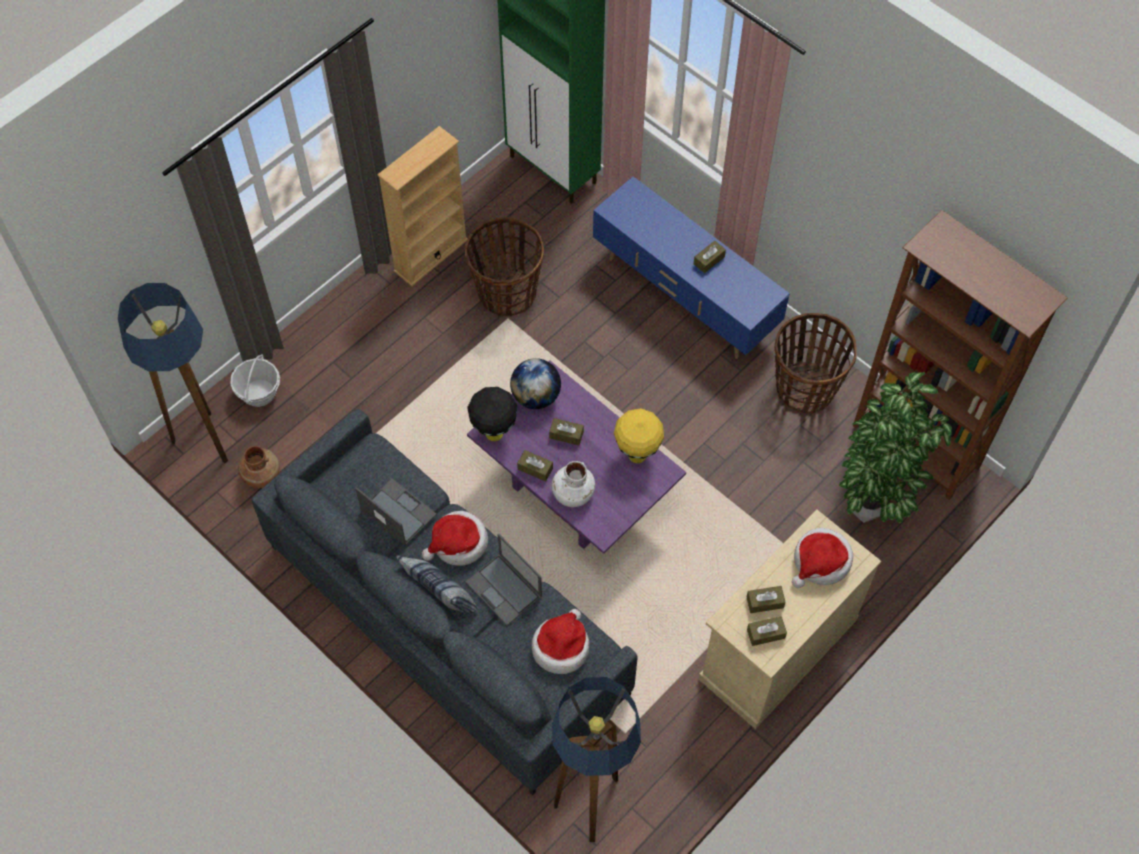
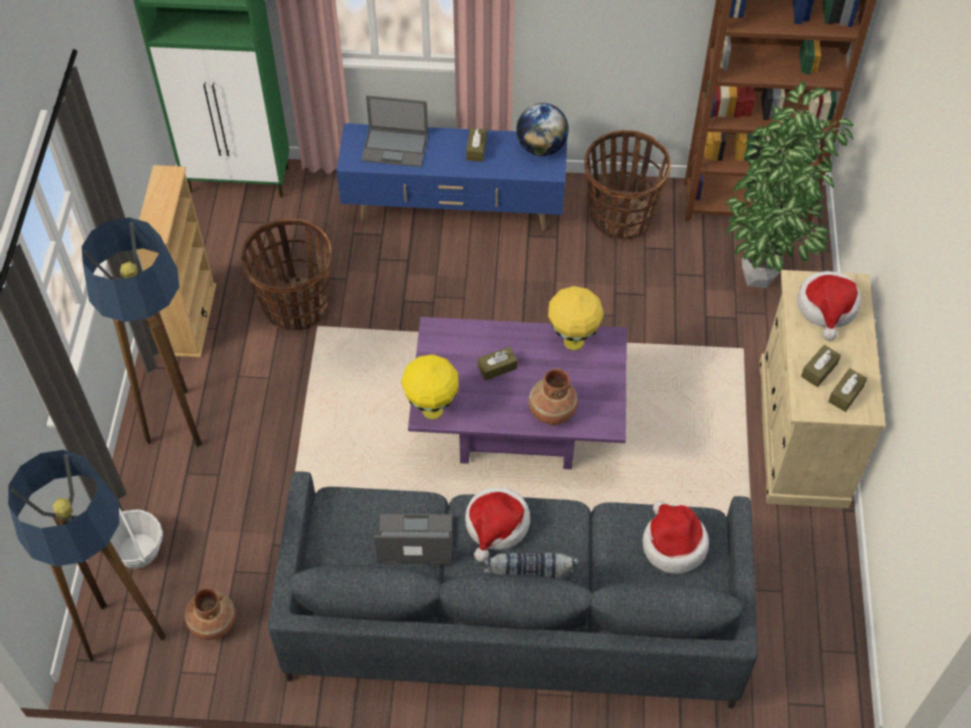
camera: 40 degrees left, 5 degrees down
(494, 432) = (431, 409): black table lamp -> yellow table lamp
(504, 589) = (577, 534): laptop -> laptop (396, 147)
(535, 468) = (498, 414): brown tissue box -> none
(536, 396) = (439, 354): globe -> globe (541, 147)
(572, 493) = (551, 412): white vase -> brown vase
(592, 803) = (786, 673): floor lamp -> floor lamp (178, 419)

